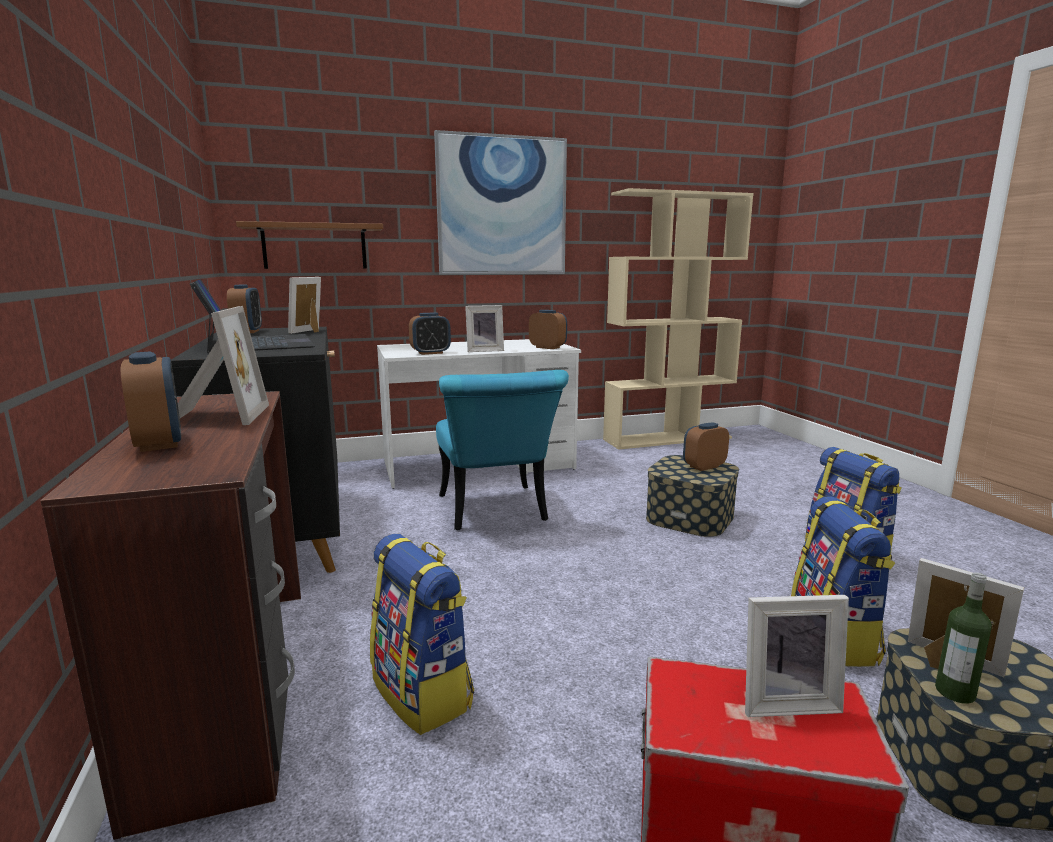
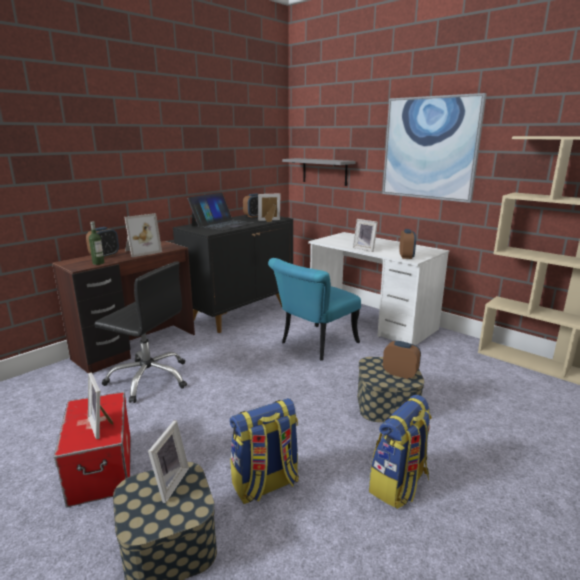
camera: 60 degrees right, 5 degrees up
(314, 246) = (324, 171): brown shelf -> grey shelf
(424, 693) = (149, 379): backpack -> black office chair
(430, 353) = (337, 243): alarm clock -> none
(955, 692) = (141, 483): bottle -> bottle (98, 263)

